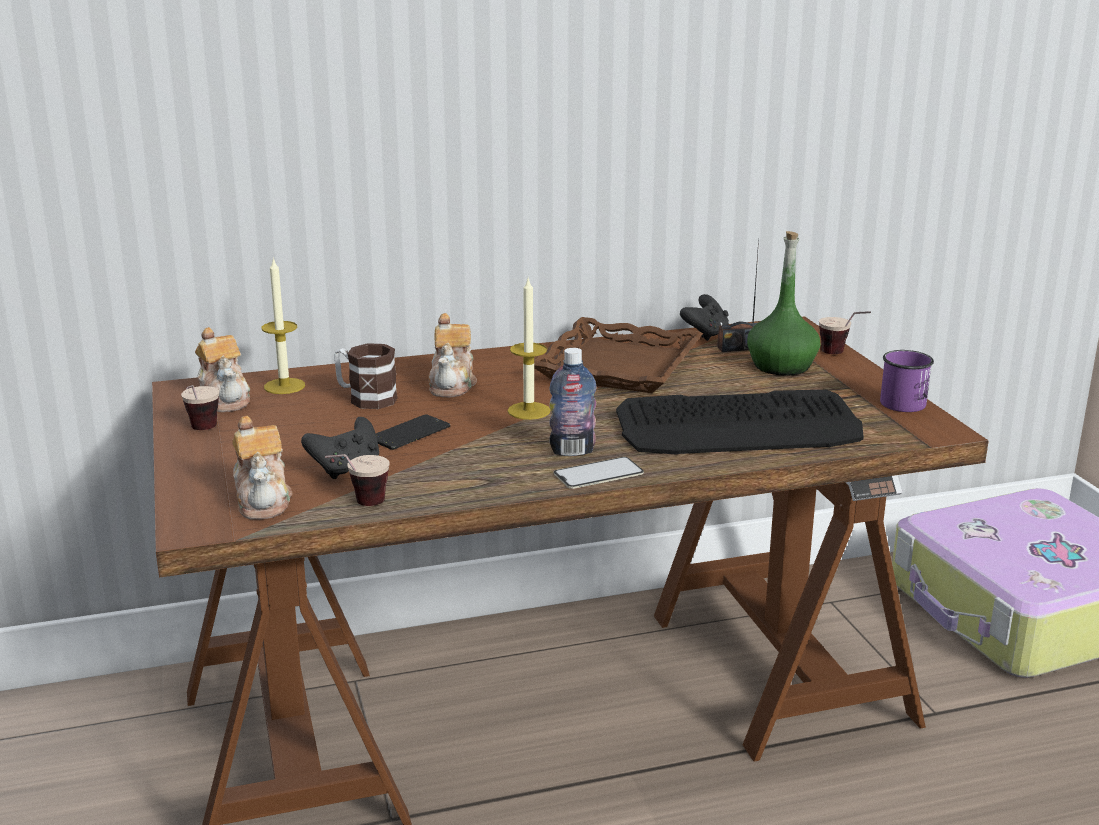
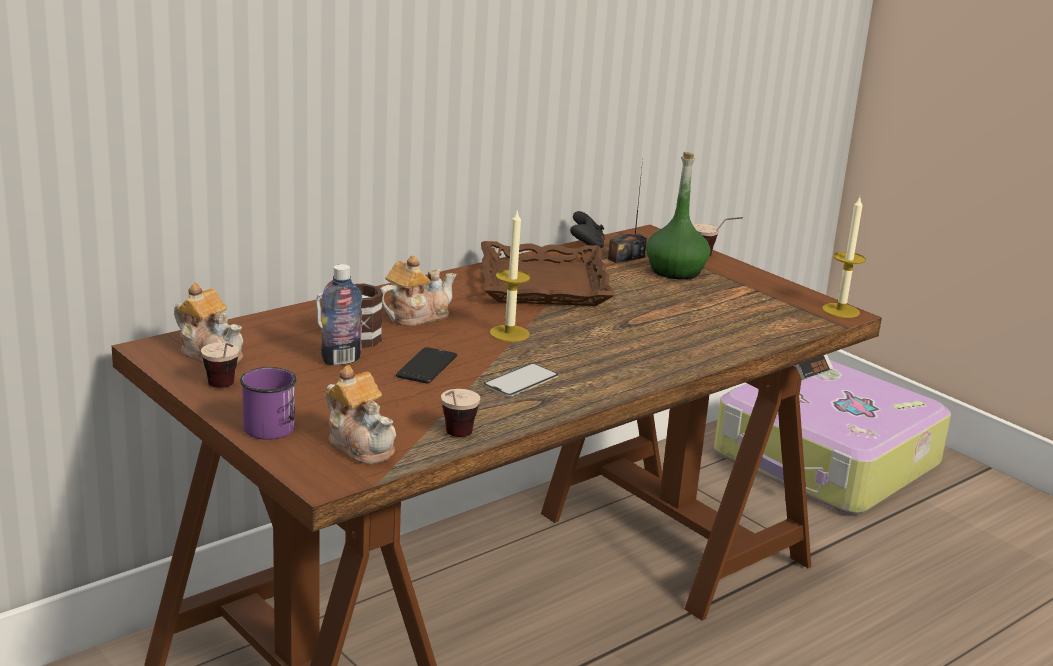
camera: 25 degrees left, 0 degrees up
(284, 386) = (256, 335): candle -> candle (840, 310)
(346, 469) = (405, 406): black game controller -> none
(452, 384) = (416, 316): teapot -> teapot turned 105 degrees counterclockwise
(572, 451) = (583, 365): bottle -> bottle (341, 360)
(598, 473) = (624, 382): phone -> phone (521, 381)
(739, 427) = (694, 327): keyboard -> none
(905, 401) = (796, 292): purple mug -> purple mug (272, 424)

